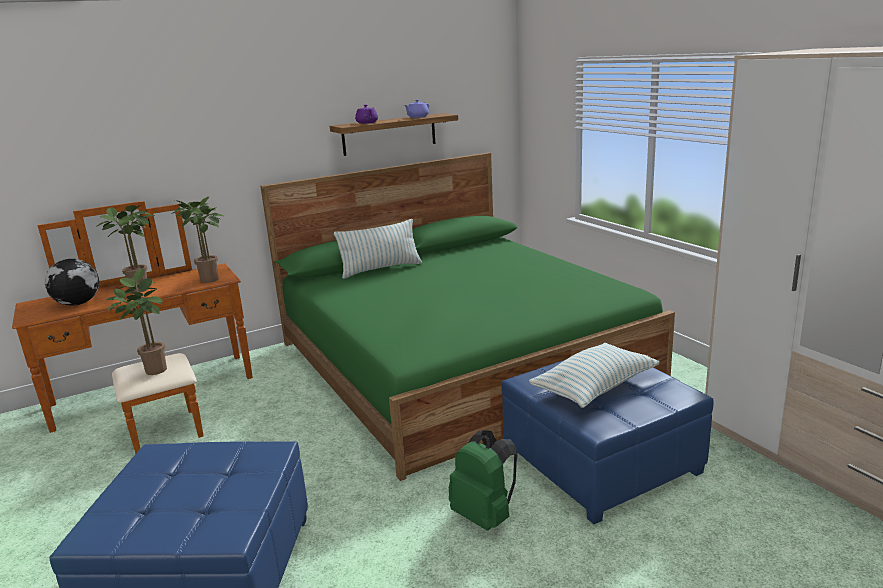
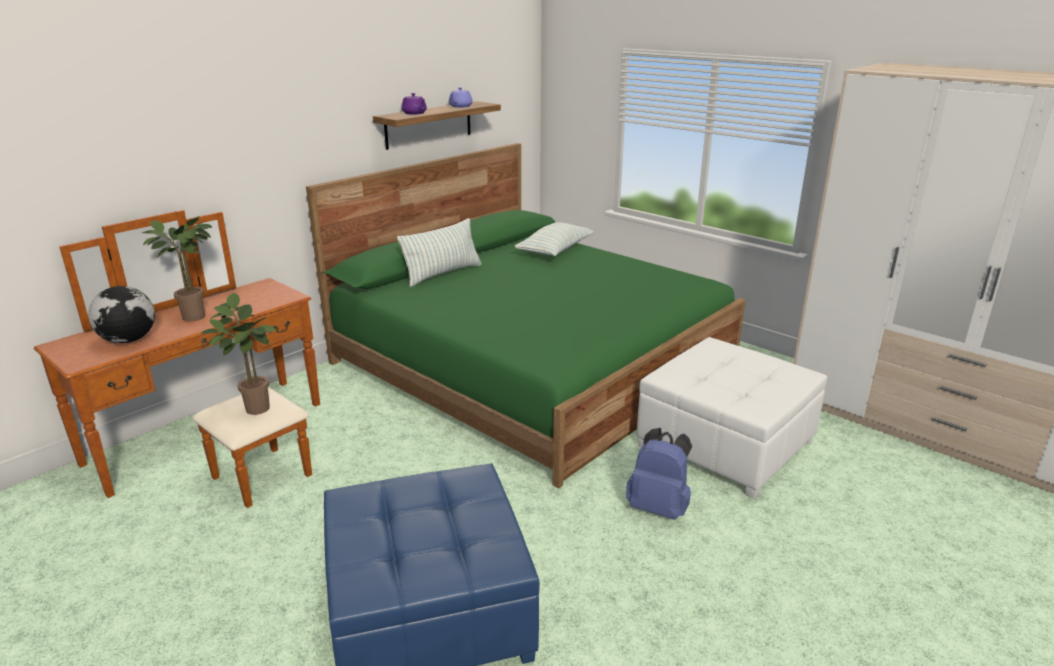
camera: 20 degrees left, 5 degrees up
(210, 280) = (276, 300): potted plant -> none
(485, 516) = (659, 507): green backpack -> blue backpack
(594, 388) = (728, 377): pillow -> pillow (555, 251)
(601, 460) = (725, 442): blue ottoman -> white ottoman

